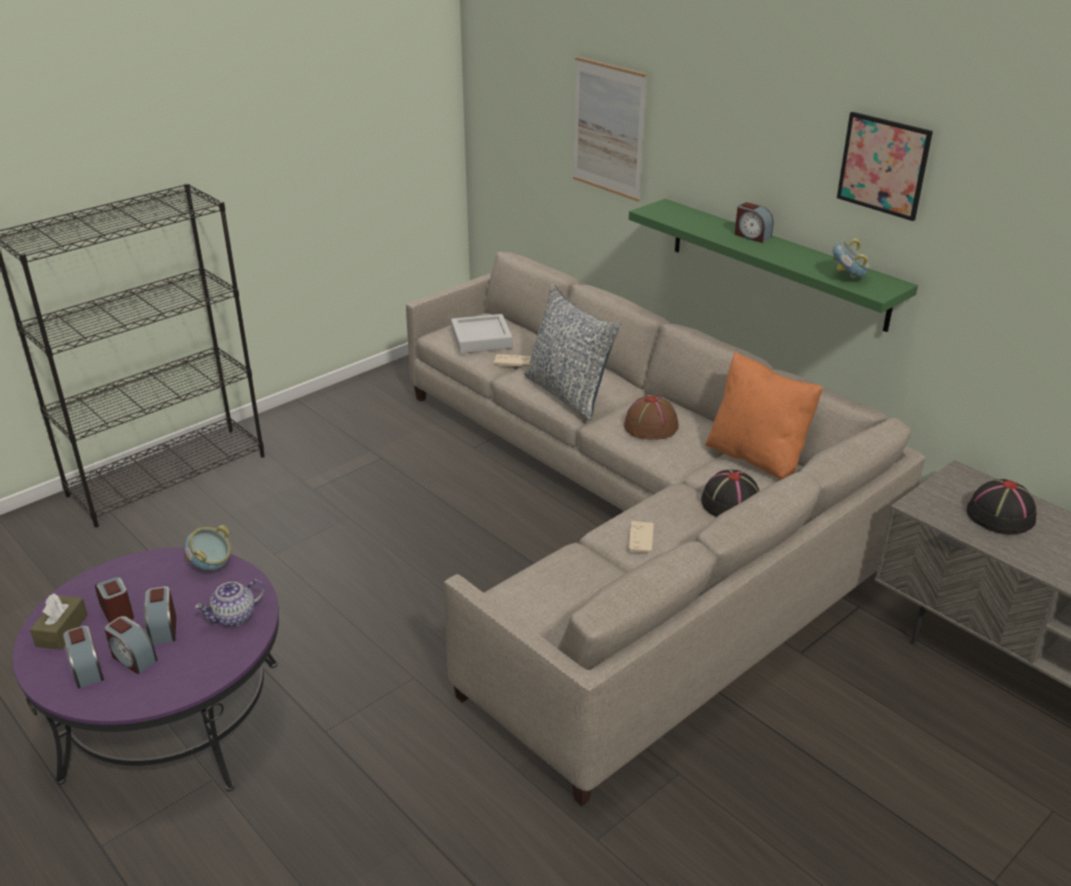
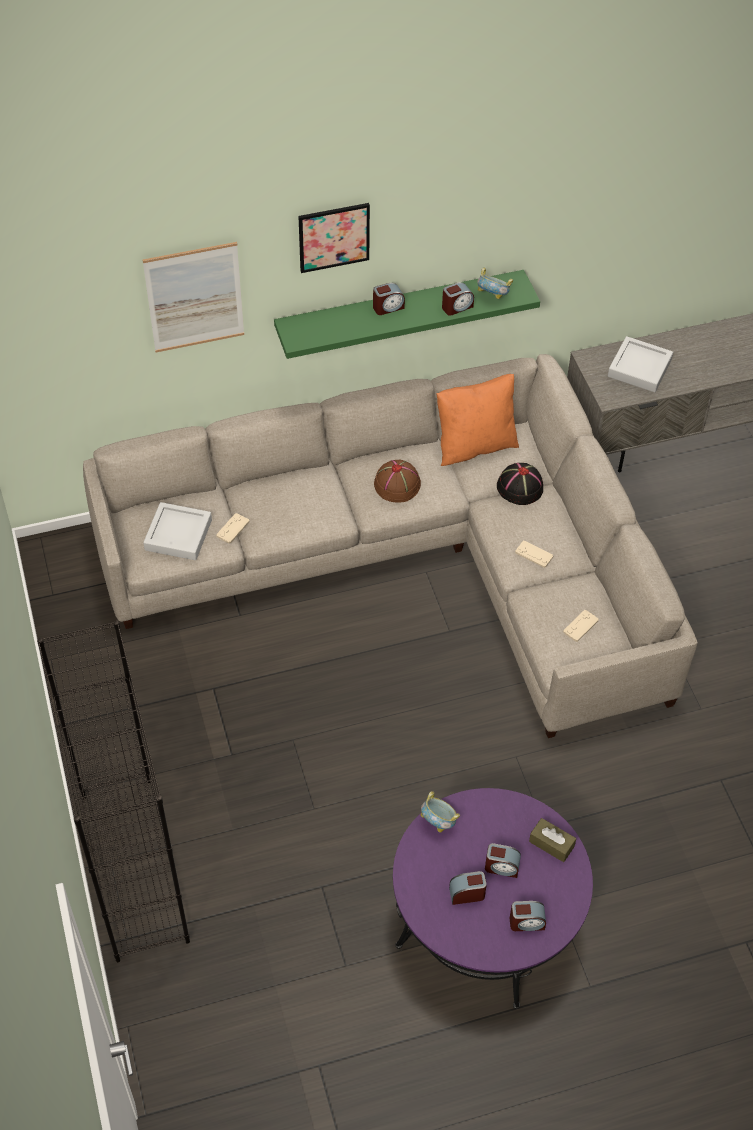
camera: 65 degrees left, 20 degrees up
(62, 630) = (472, 934): brown tissue box -> brown tissue box (551, 844)
(133, 658) = (527, 891): alarm clock -> alarm clock (457, 307)
(235, 617) = (510, 819): teapot -> none
(562, 602) = (580, 626): none -> beige game controller
(568, 394) = (313, 513): pillow -> none
(883, 165) = (485, 213): picture -> picture (334, 237)
(1000, 516) = (639, 368): black hat -> grey tray

